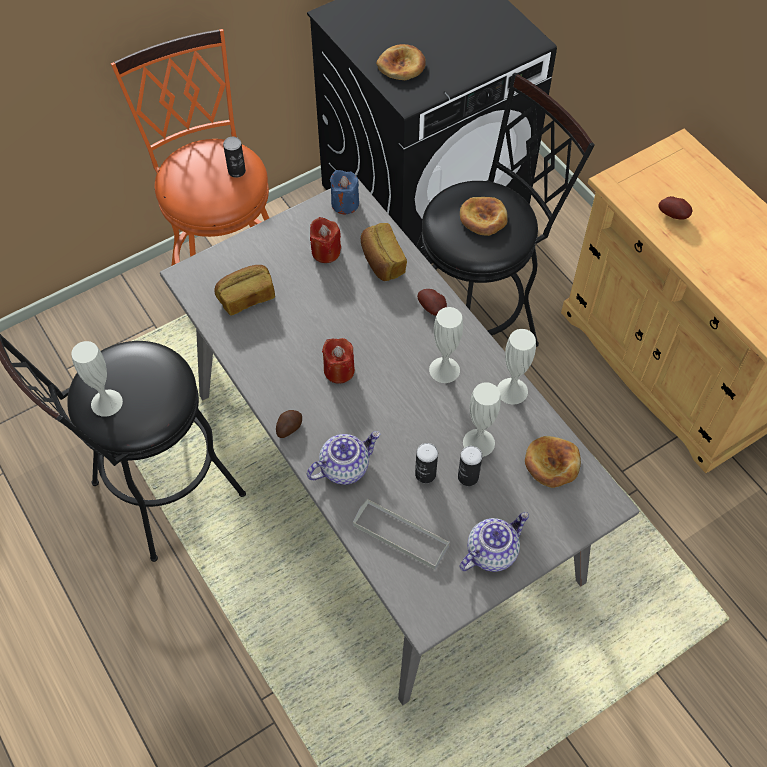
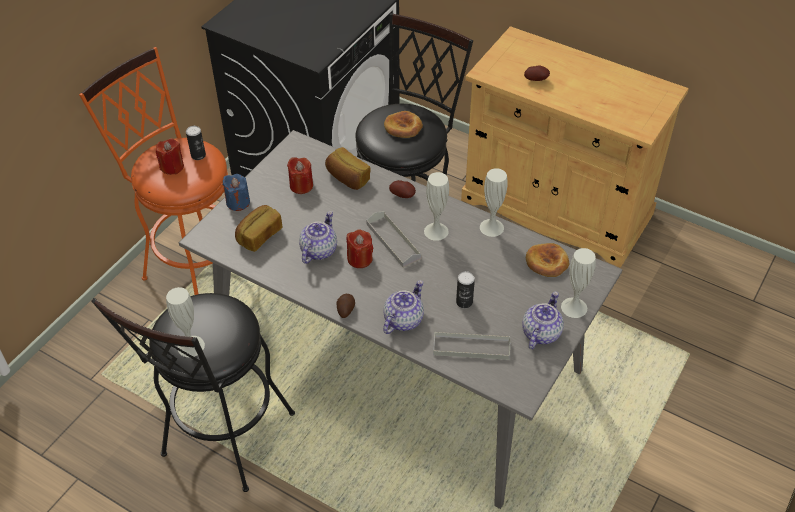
camera: 25 degrees left, 10 degrees down
(202, 175) = (172, 167): none -> red candle
(300, 341) = (318, 250): none -> teapot
(345, 203) = (296, 150): blue candle -> blue candle (238, 202)
(388, 363) = (393, 241): none -> grey tray
(402, 65) = (295, 40): bread -> none
(468, 477) = (495, 292): can -> none
(478, 442) = (489, 268): white vase -> white vase (574, 307)

